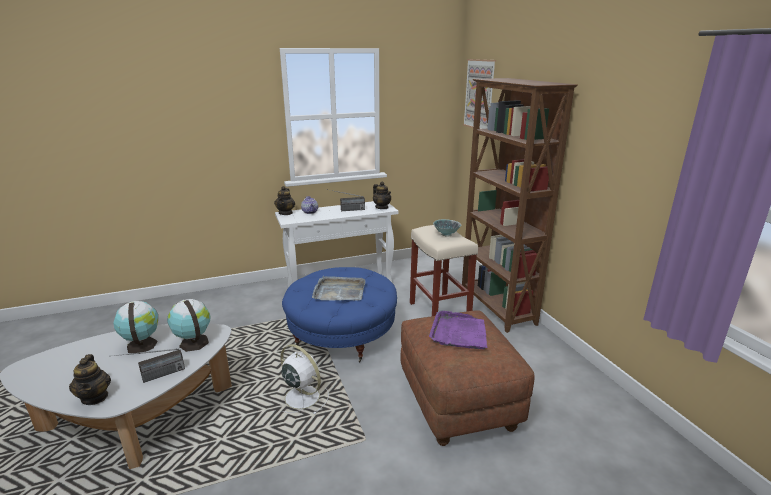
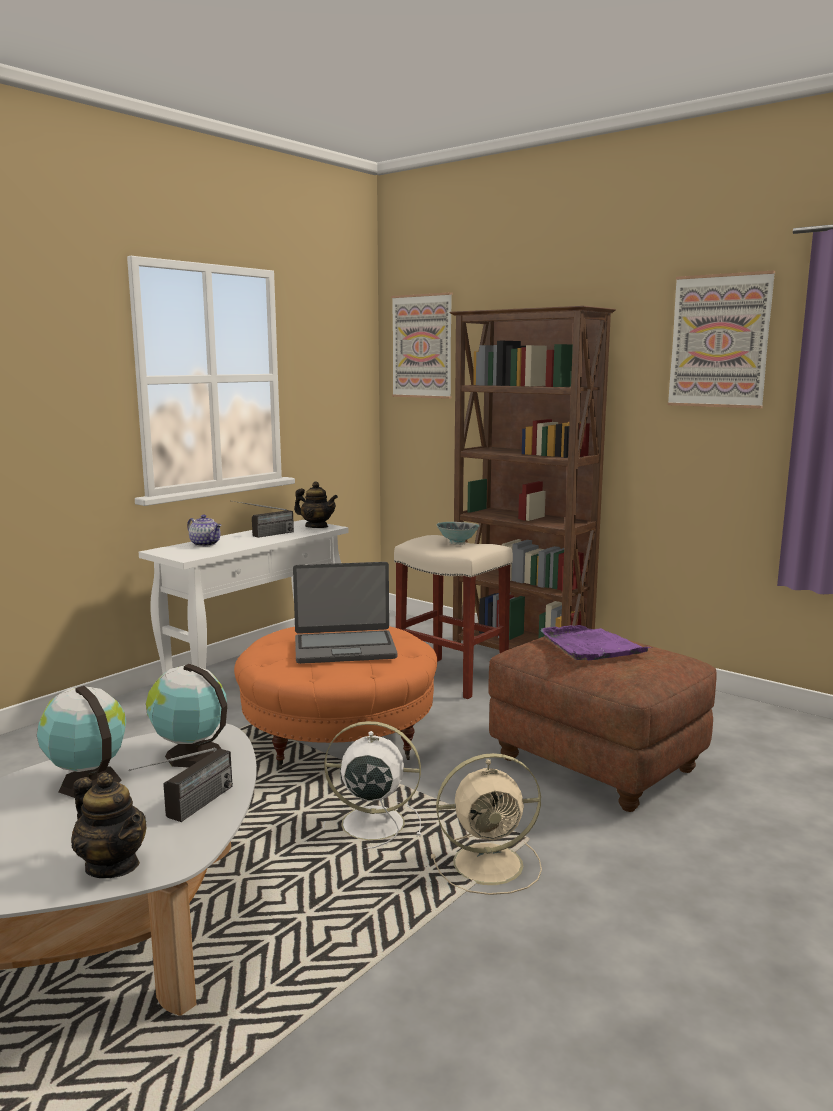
camera: 30 degrees left, 10 degrees down
(285, 213) = (162, 550): teapot -> none
(330, 447) = (491, 864): none -> beige fan
(339, 291) = (344, 648): grey tray -> laptop
(342, 335) = (339, 736): blue ottoman -> orange ottoman
(641, 120) = (719, 341): none -> picture

